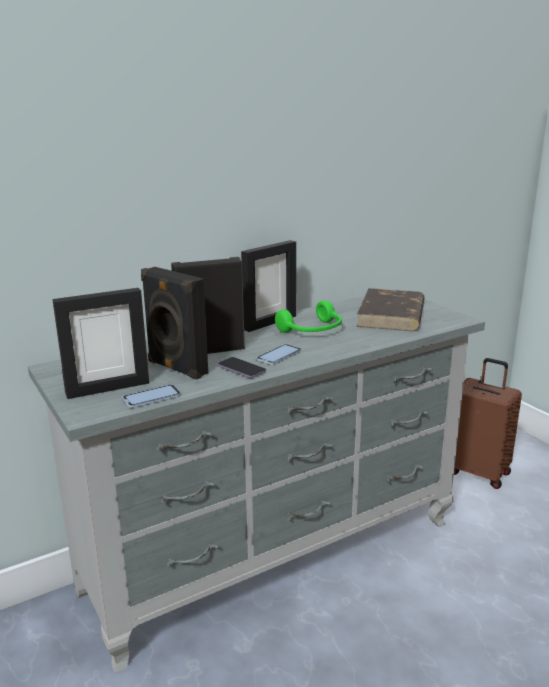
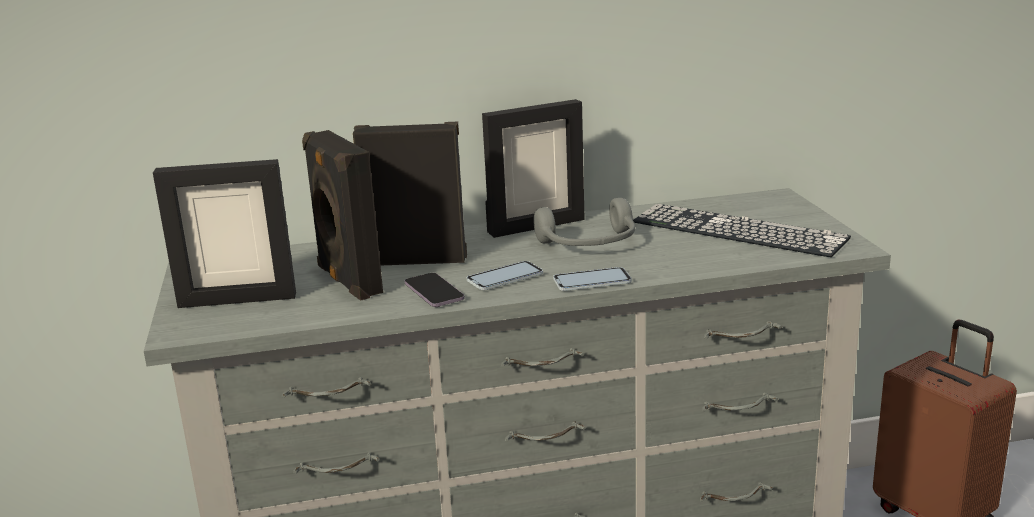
camera: 20 degrees right, 0 degrees up
(152, 397) = (280, 319): phone -> phone (592, 281)
(313, 331) = (589, 245): green headphones -> grey headphones
(391, 315) = (737, 230): brown book -> keyboard

